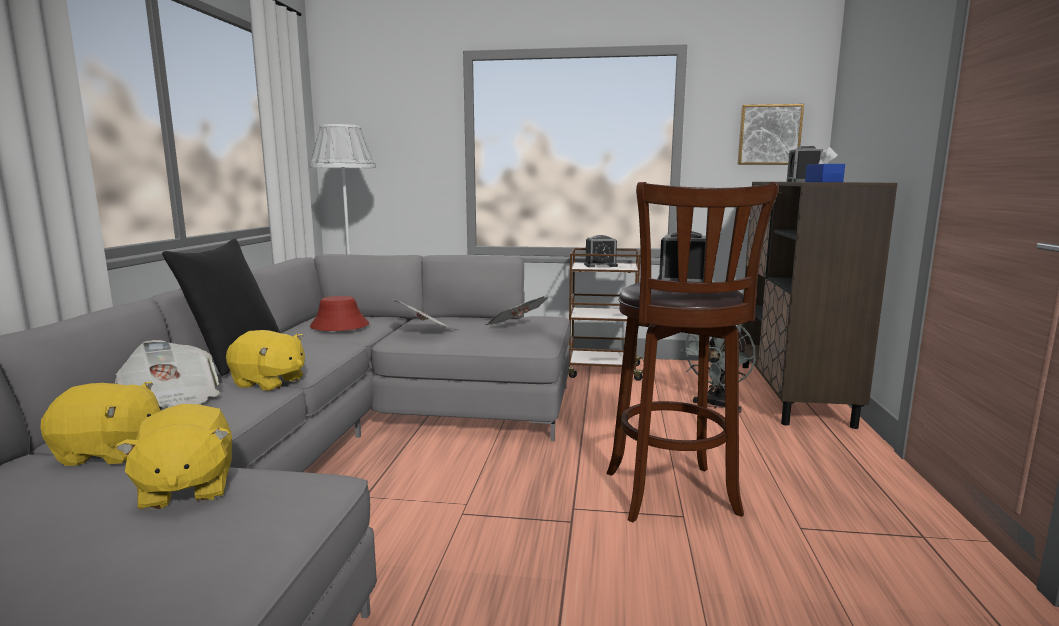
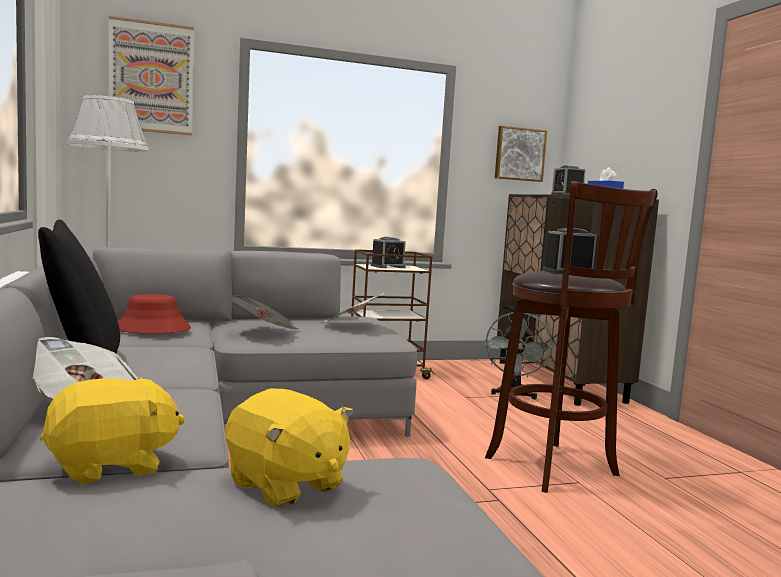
camera: 25 degrees left, 5 degrees down
(269, 382) = (174, 386): yellow plush toy -> none
(391, 100) = (151, 77): none -> picture

